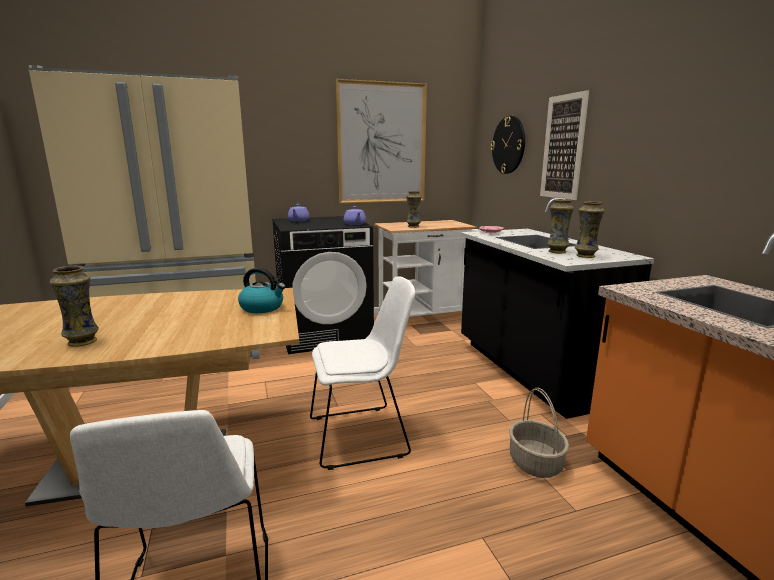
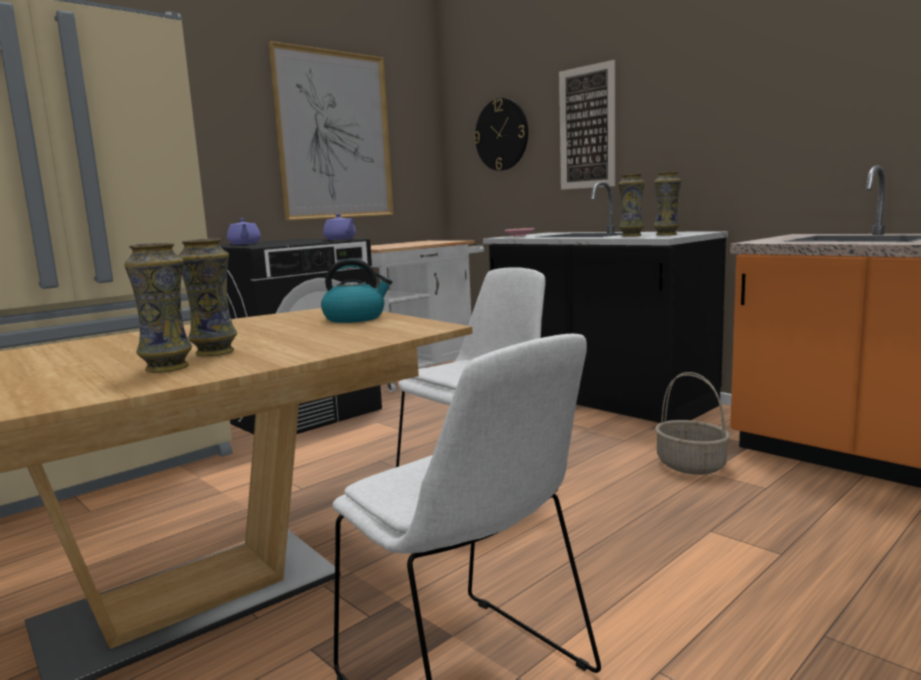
camera: 25 degrees left, 5 degrees down
(413, 226) = (398, 245): vase -> vase (214, 353)

